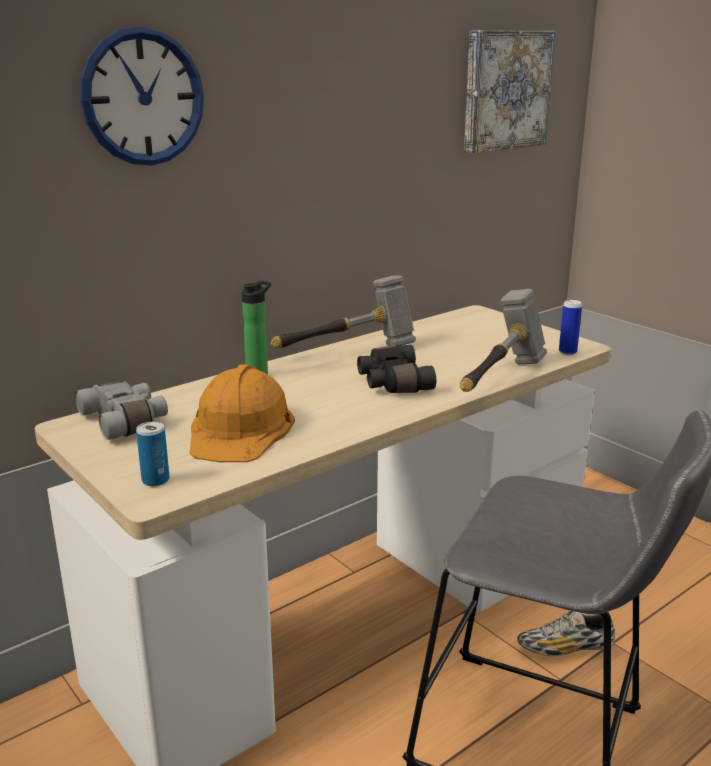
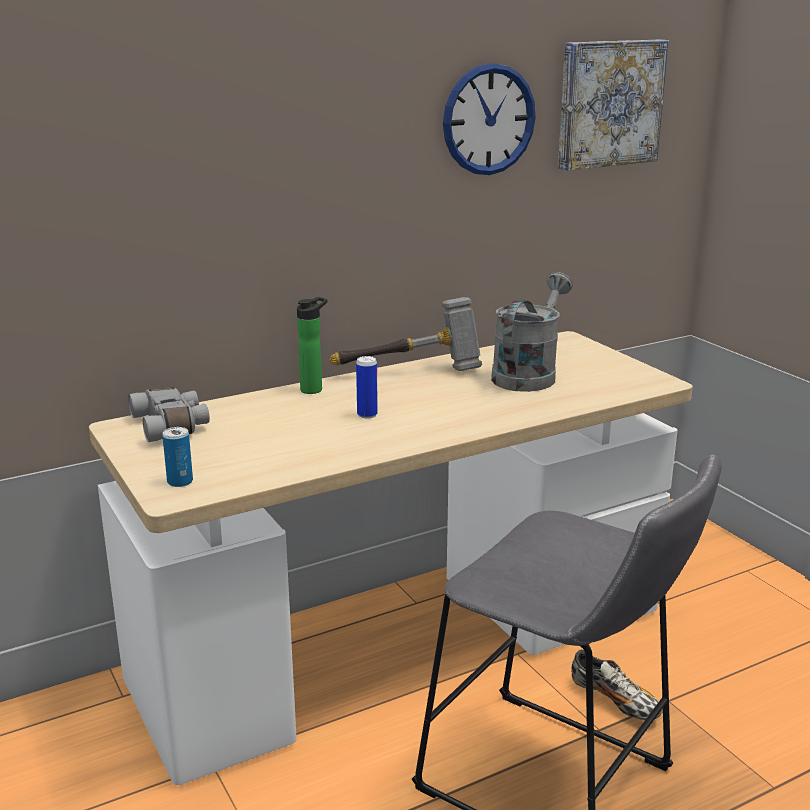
camera: 10 degrees right, 0 degrees up
(143, 97) = (205, 119): wall clock -> wall clock (489, 120)
(240, 429) = (274, 442): orange hard hat -> none
(392, 382) = (441, 407): black binoculars -> none
(459, 346) = (528, 374): none -> grey watering can
(500, 379) = (553, 411): hammer -> none
(565, 649) = (614, 701): shoe -> shoe turned 135 degrees counterclockwise
(567, 352) = (641, 388): can -> can (367, 415)

